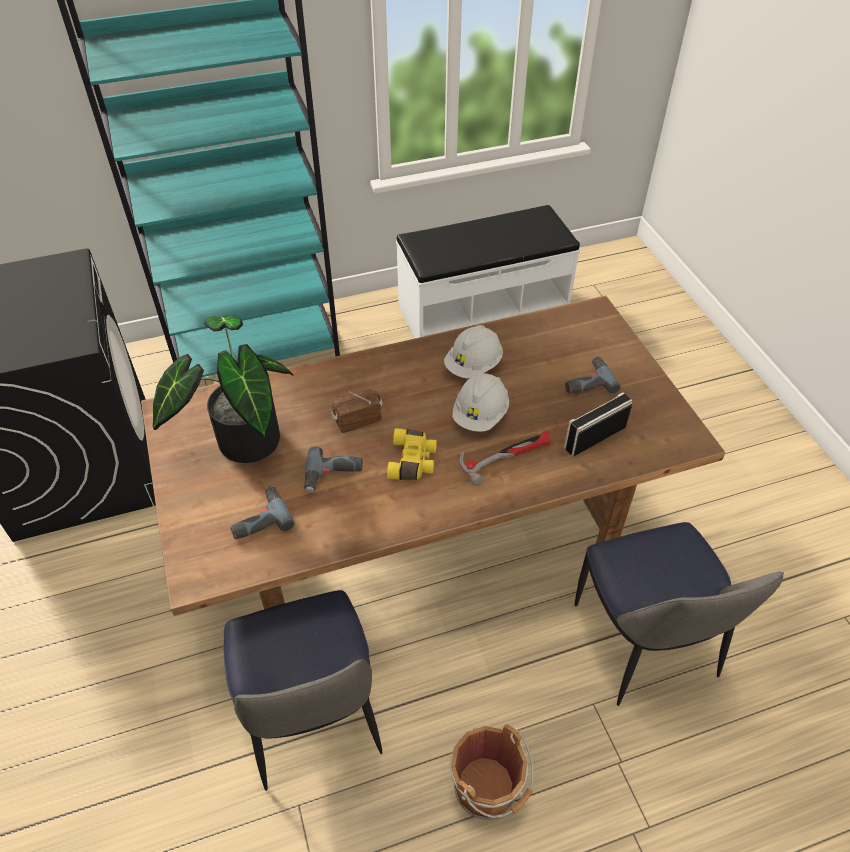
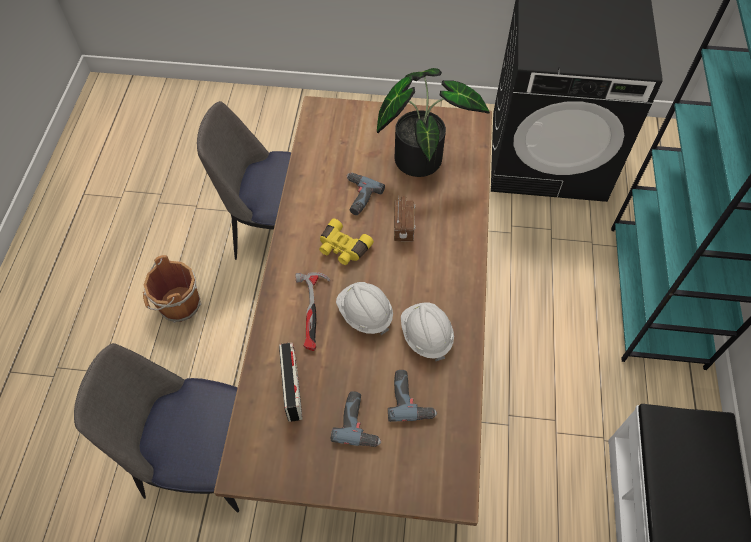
camera: 115 degrees right, 10 degrees up
(258, 518) = (344, 148): power drill -> power drill (411, 398)

